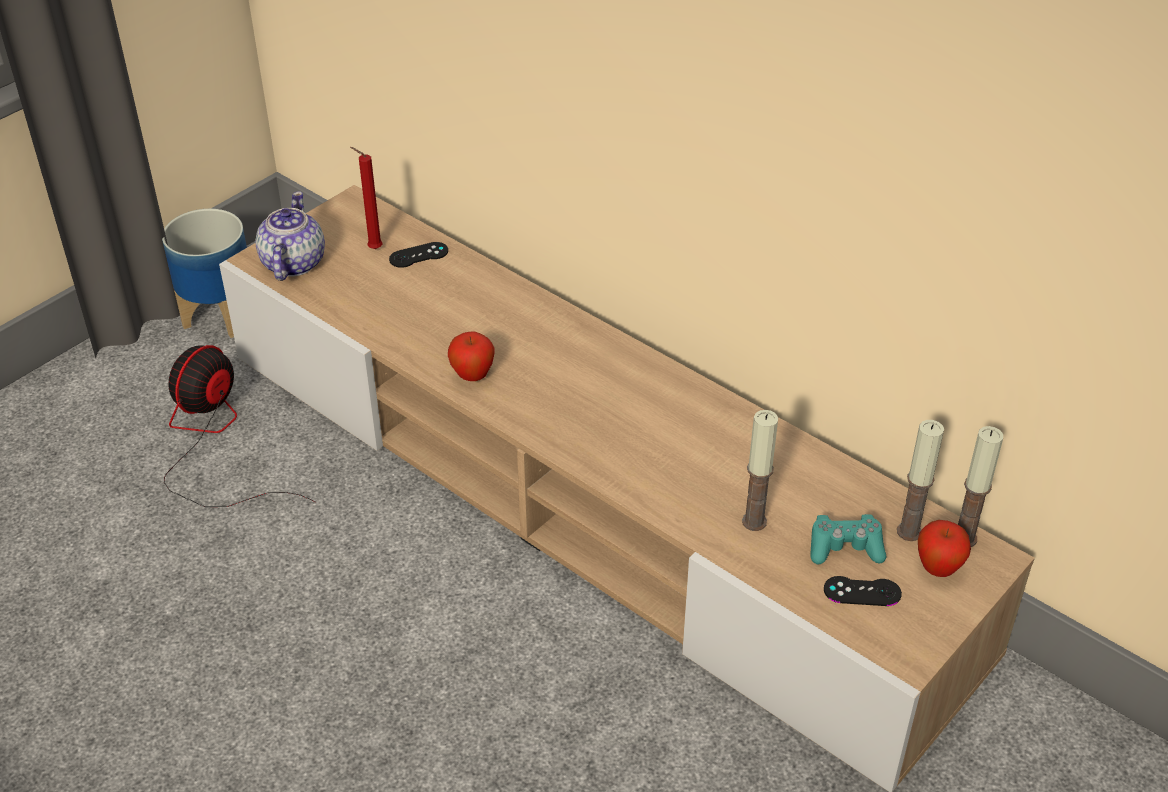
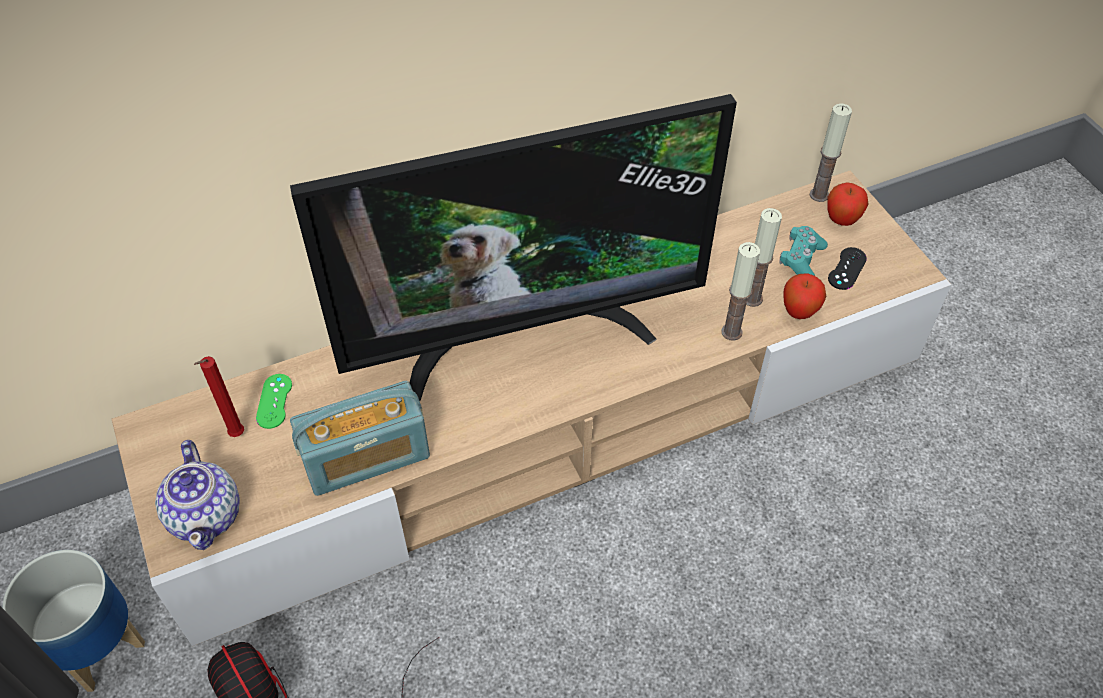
camera: 65 degrees left, 10 degrees up
(292, 264) = (206, 515): teapot -> teapot turned 135 degrees counterclockwise
(391, 325) = (366, 458): none -> radio
(418, 255) = (274, 401): black game controller -> green game controller
(472, 376) = (480, 418): apple -> apple (799, 312)
(586, 370) = (522, 335): none -> television
(909, 531) = (800, 219): candle -> candle (731, 332)

